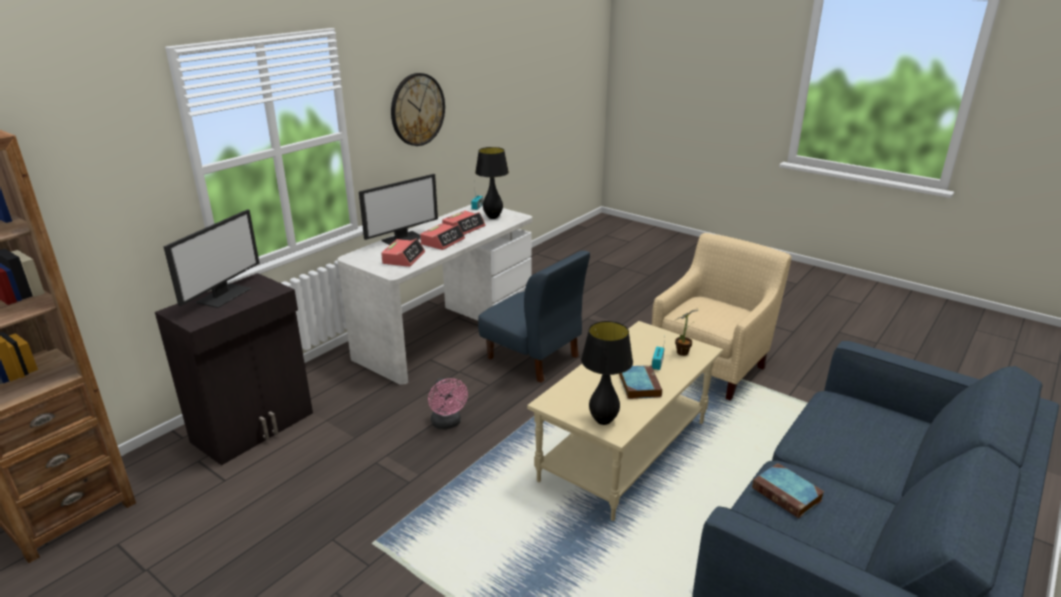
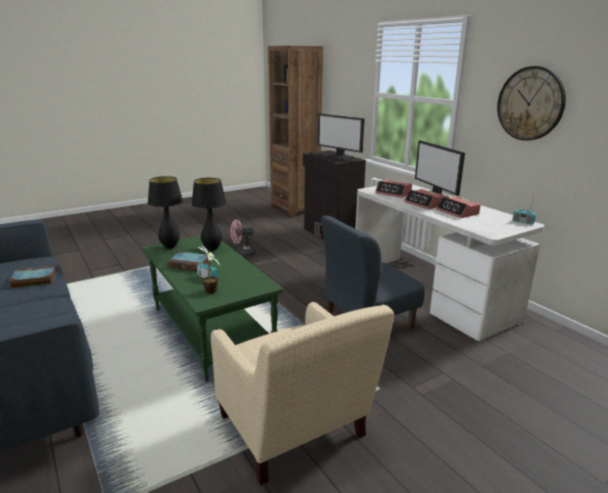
camera: 110 degrees right, 5 degrees down
(447, 424) = (296, 277): pink fan -> pink fan (243, 253)
(493, 217) = (488, 224): black table lamp -> black table lamp (212, 249)
(625, 451) = (209, 331): beige coffee table -> green coffee table

